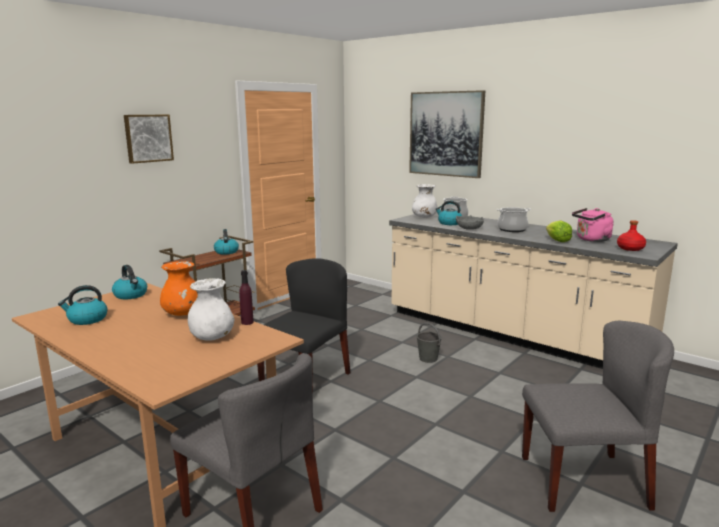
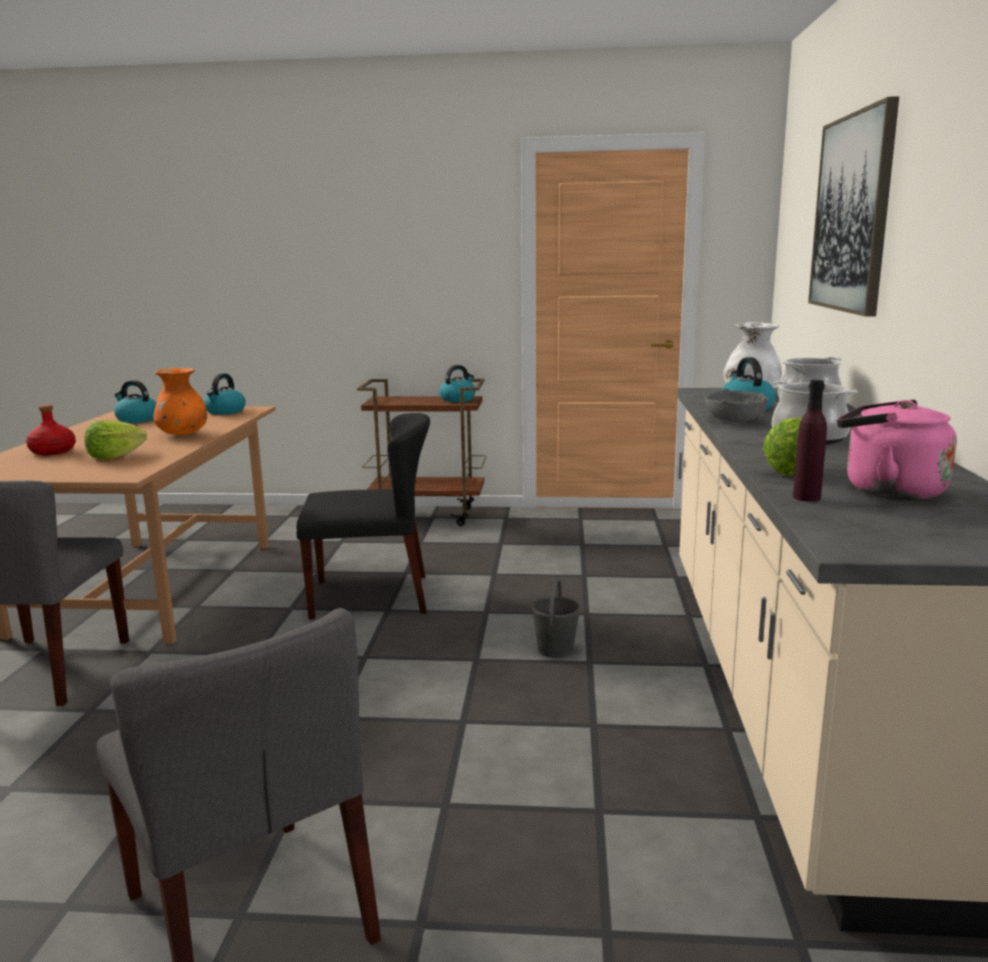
camera: 55 degrees right, 0 degrees up
(148, 138) = (369, 226): picture -> none
(212, 337) = (115, 456): white vase -> lettuce
(247, 322) = (176, 455): purple bottle -> purple bottle (806, 497)
(630, 248) = (886, 528): red bottle -> red bottle (52, 452)

